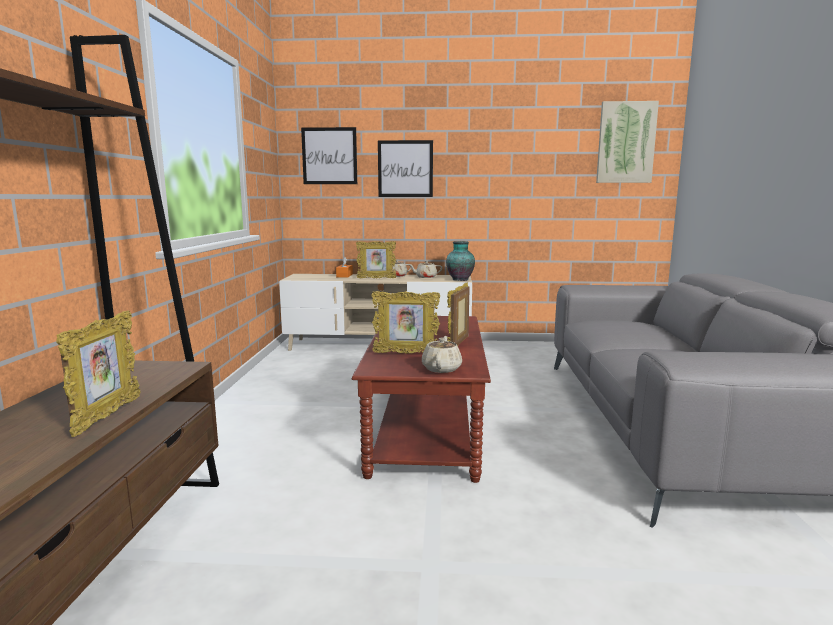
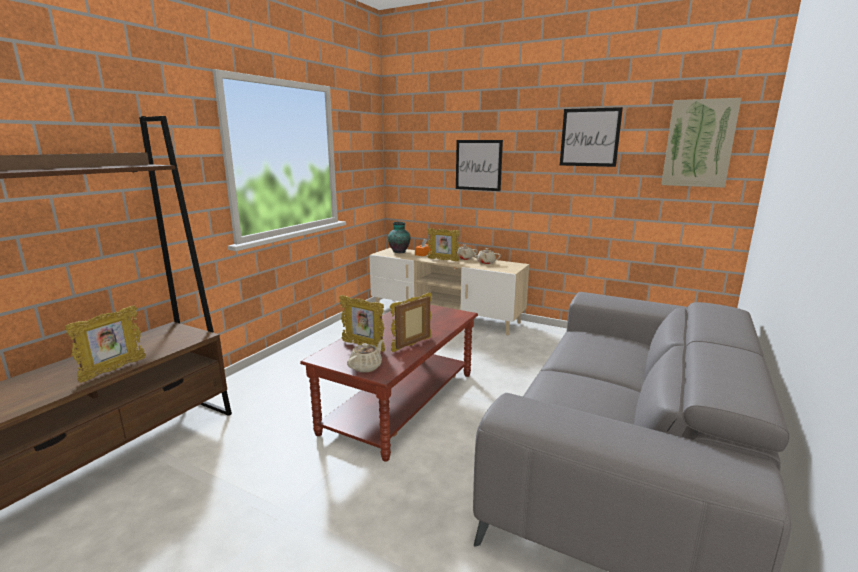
camera: 25 degrees right, 5 degrees up
(329, 156) = (419, 152): picture -> picture (590, 137)
(460, 279) = (509, 269): vase -> vase (399, 251)

